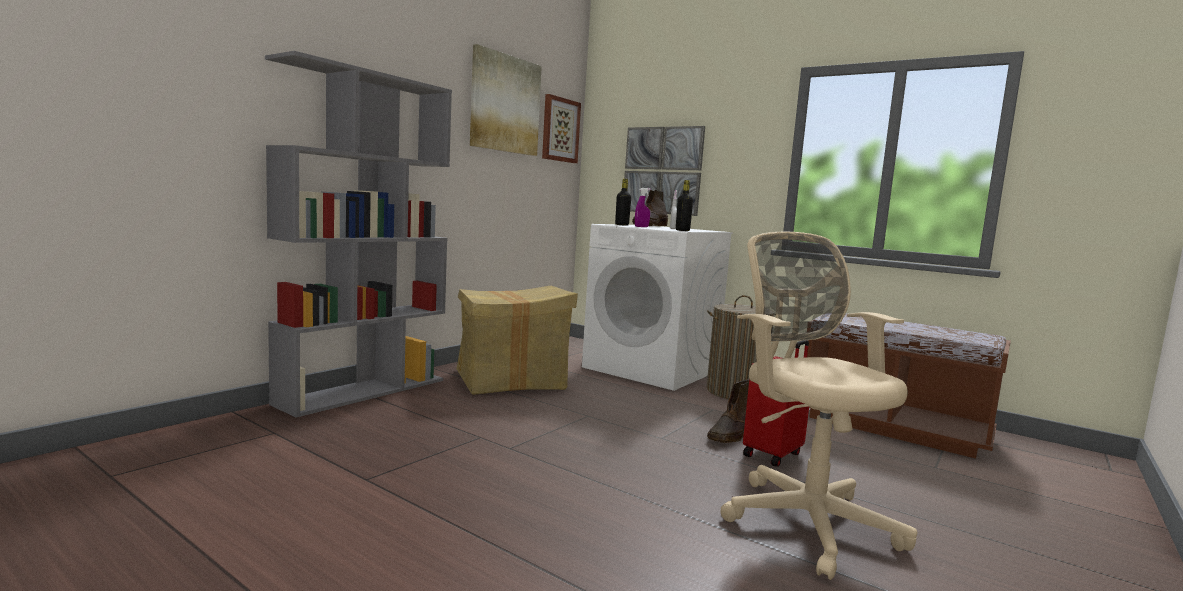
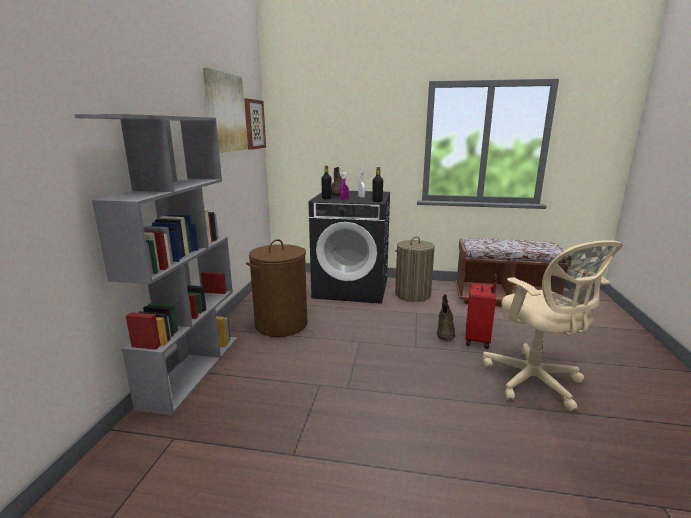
camera: 25 degrees left, 10 degrees up
(511, 380) = (281, 324): cardboard box -> brown laundry basket
(652, 369) = (352, 288): white washing machine -> black washing machine
(662, 170) = (334, 151): picture -> none
(805, 519) = (534, 382): beige office chair -> beige office chair turned 150 degrees counterclockwise

